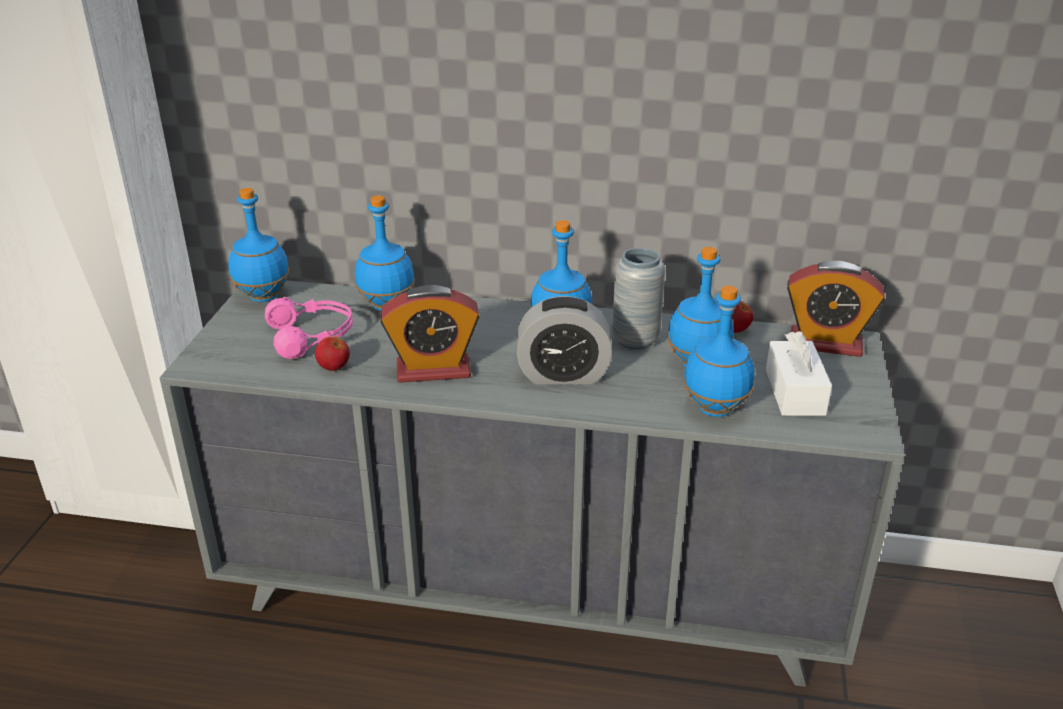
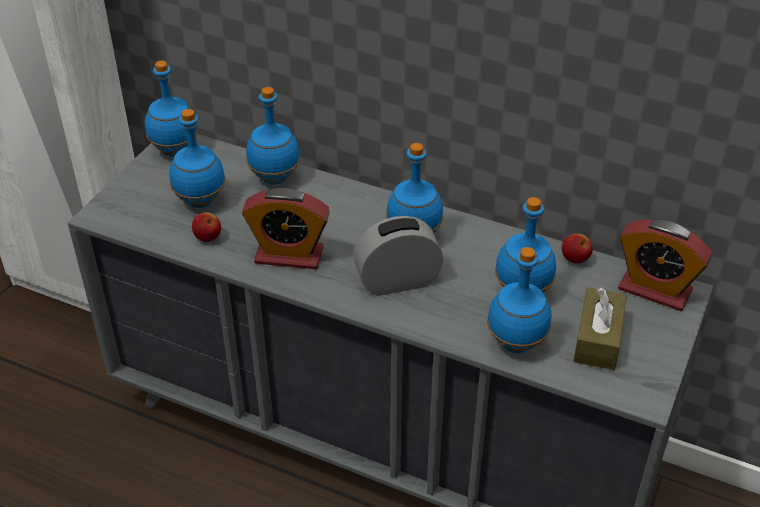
camera: 15 degrees right, 10 degrees up
(312, 336) = (201, 201): pink headphones -> blue bottle
(563, 375) = (397, 281): alarm clock -> alarm clock turned 150 degrees clockwise
(635, 340) = (478, 254): grey vase -> none
(795, 392) = (598, 339): white tissue box -> brown tissue box

